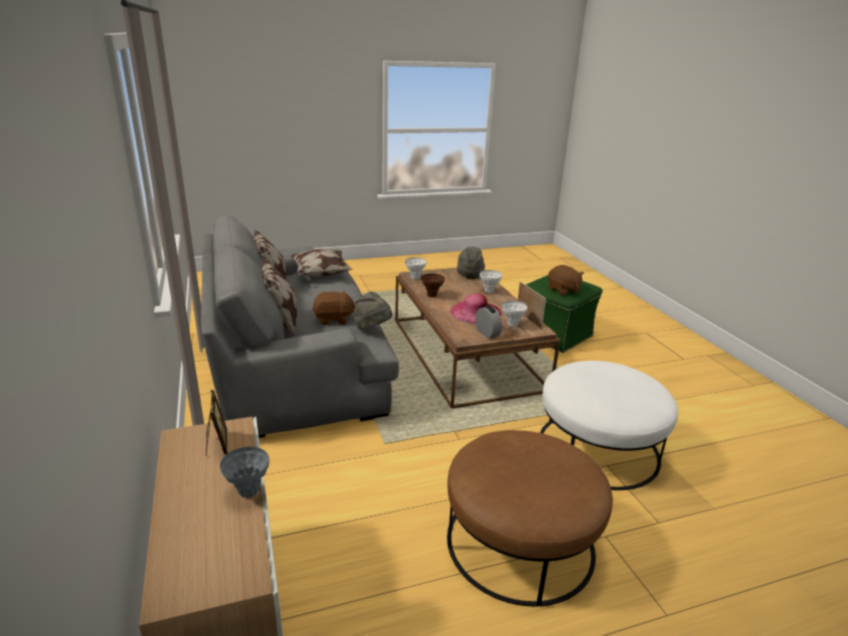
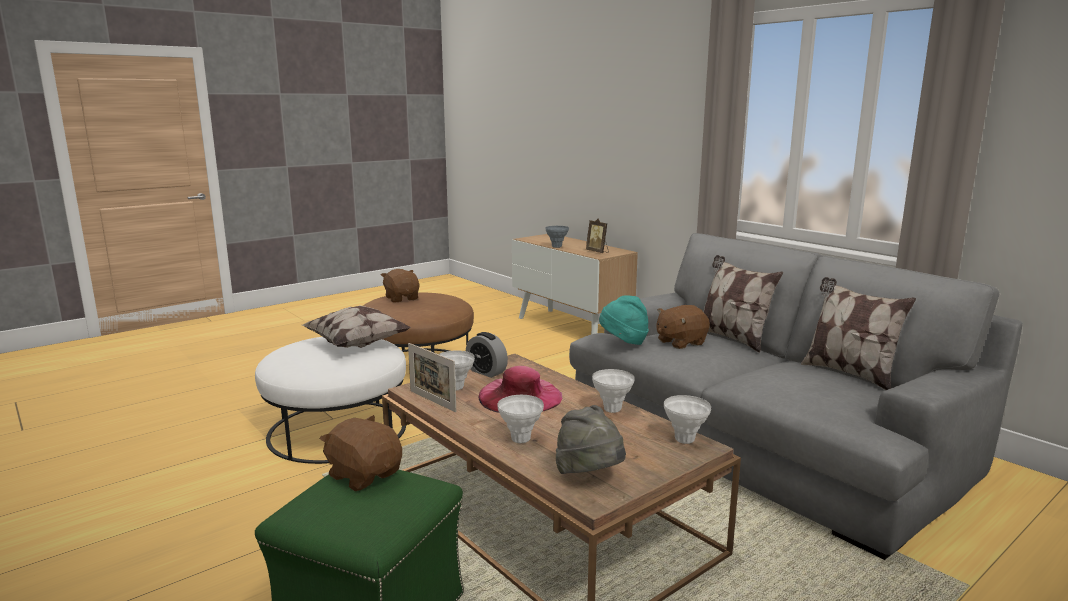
camera: 160 degrees right, 10 degrees down
(320, 275) = (825, 393): pillow -> pillow (358, 344)
(372, 328) = (623, 342): grey hat -> turquoise hat
(432, 295) = (612, 409): brown vase -> white vase
(547, 487) = (402, 298): none -> brown plush toy

